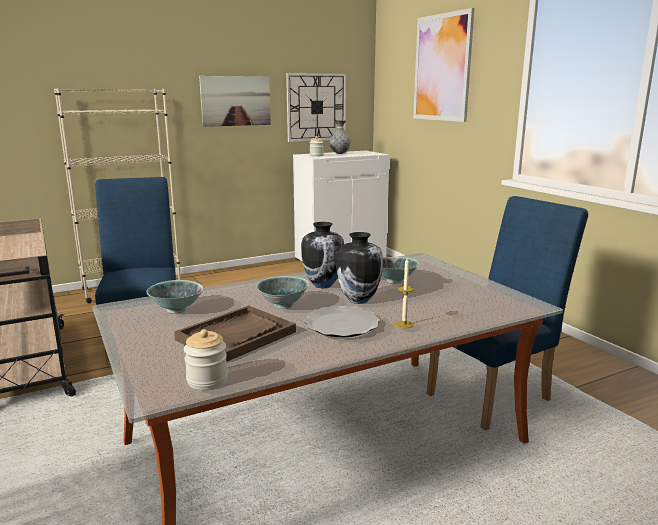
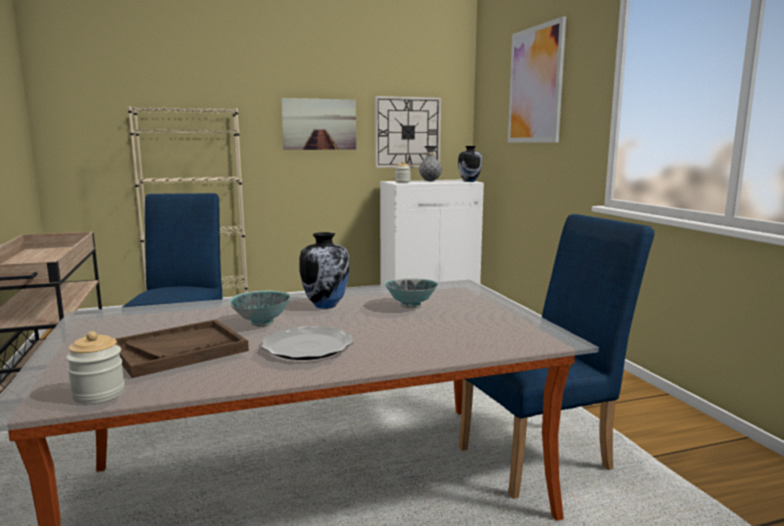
camera: 10 degrees right, 5 degrees down
(176, 310) = (144, 321): bowl -> none
(358, 300) = (352, 322): vase -> vase (469, 181)
(404, 324) = (381, 351): candle -> none

